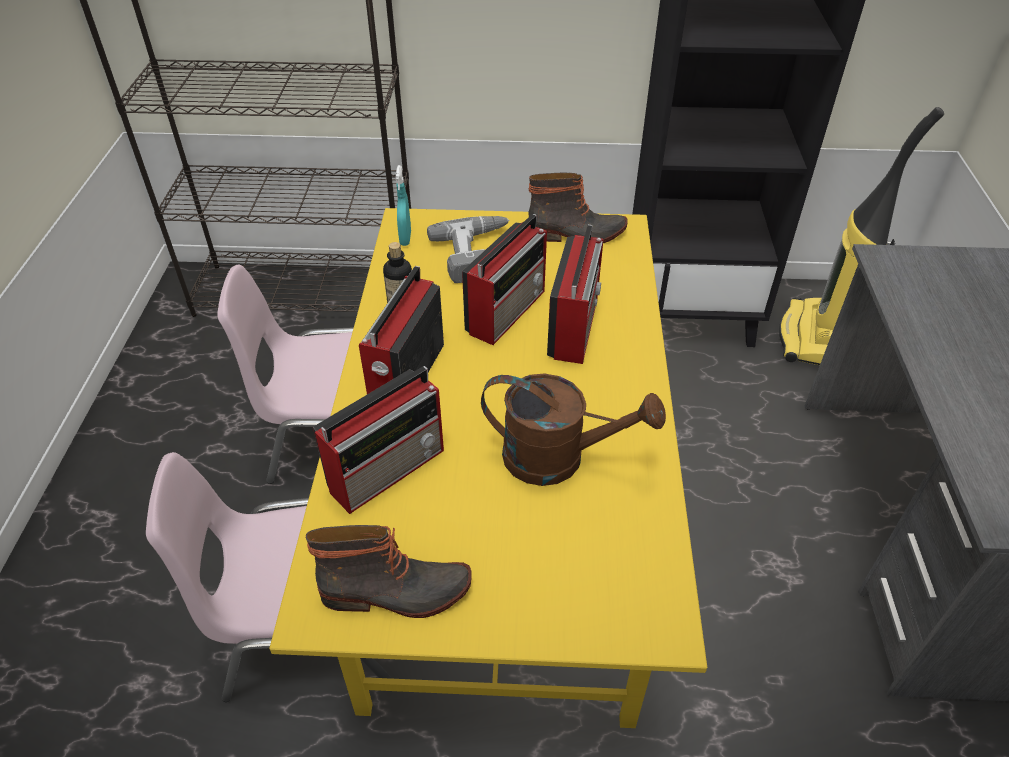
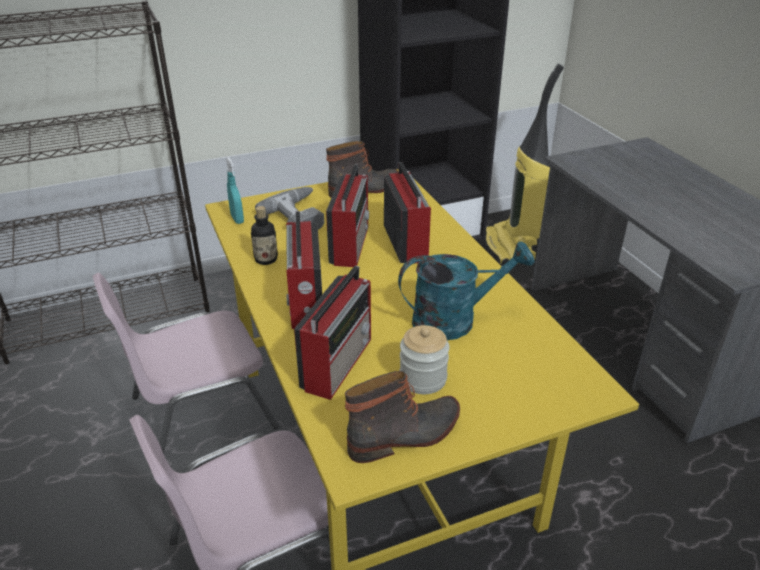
camera: 25 degrees left, 10 degrees down
(465, 526) = (423, 379): none -> jar
(558, 458) = (455, 319): brown watering can -> turquoise watering can

